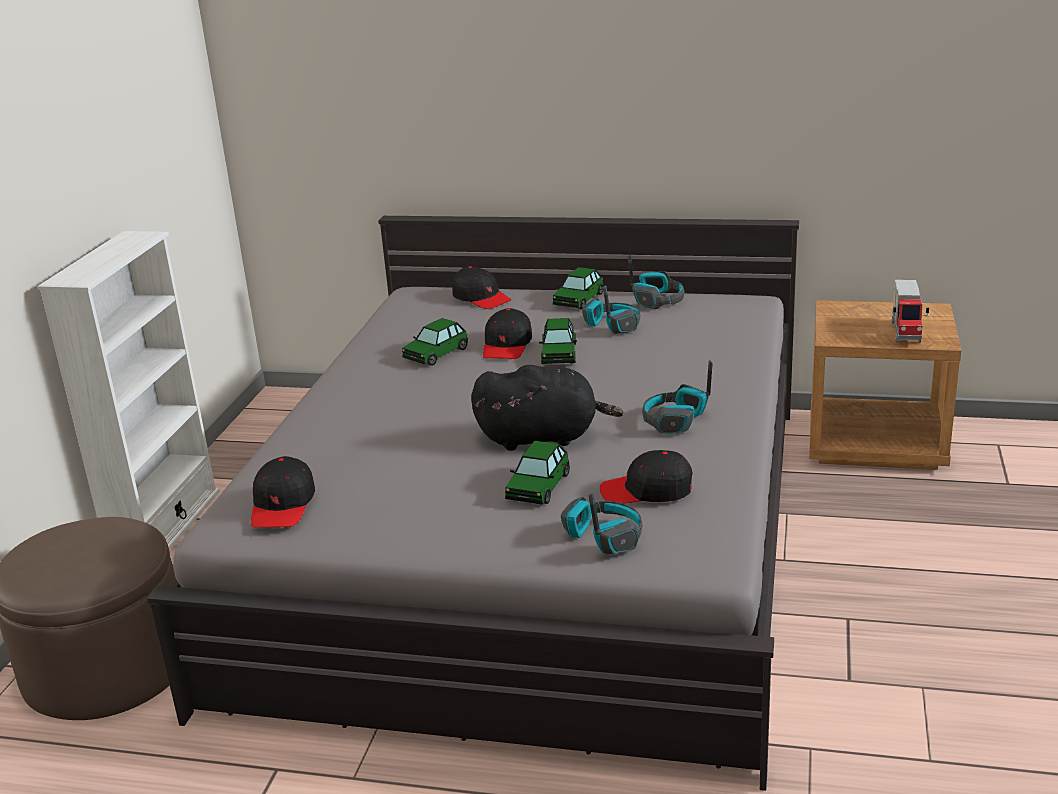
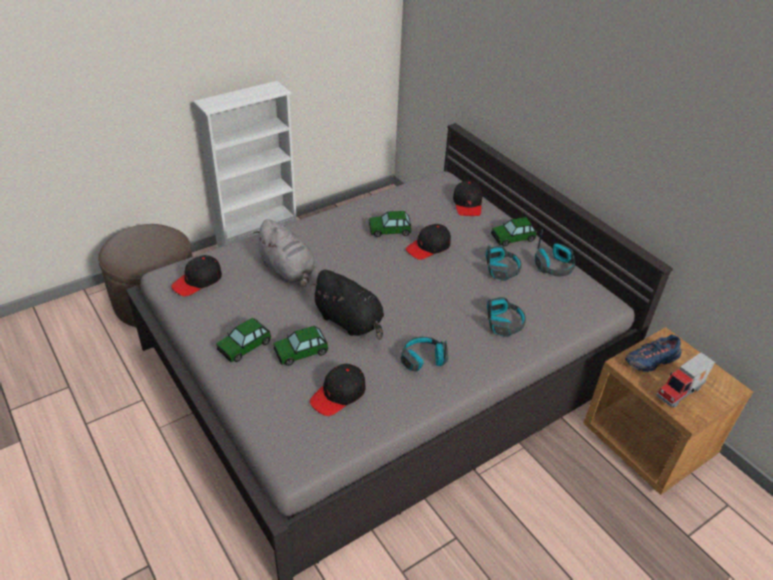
camera: 40 degrees right, 15 degrees up
(384, 439) = (288, 271): none -> grey plush toy
(559, 354) = (443, 270): toy car -> toy car (244, 346)
(603, 537) = (277, 406): headphones -> headphones (503, 322)
(647, 491) = (338, 394): black cap -> black cap turned 90 degrees counterclockwise
(849, 325) = (651, 361): none -> blue shoe

